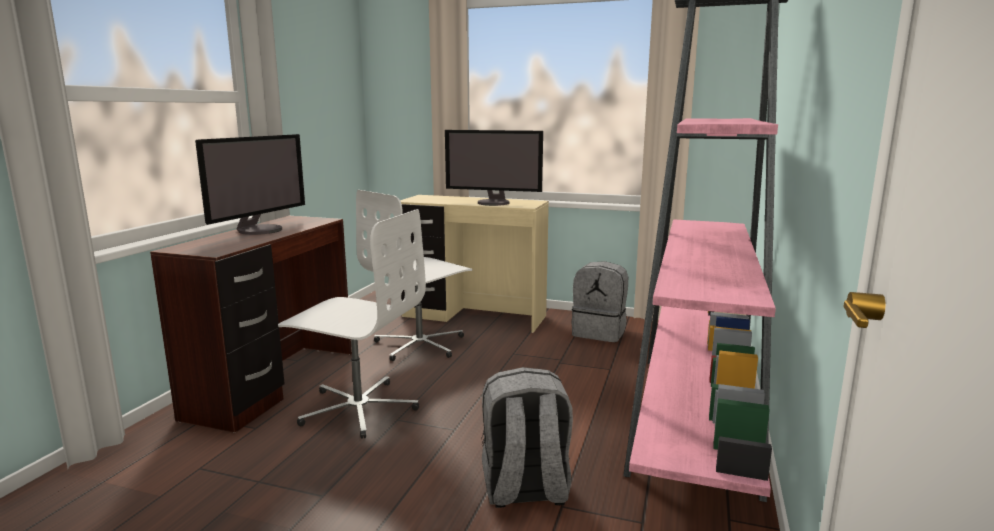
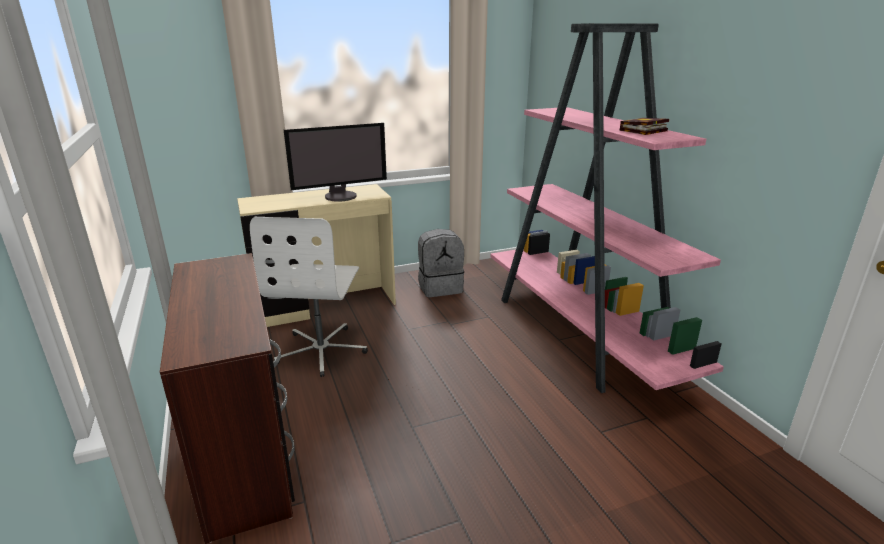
camera: 40 degrees left, 10 degrees up
(260, 230) = (206, 295): monitor -> none
(358, 408) = (366, 433): white office chair -> none
(525, 490) = (569, 433): grey backpack -> none
(725, 121) = (642, 131): none -> book

